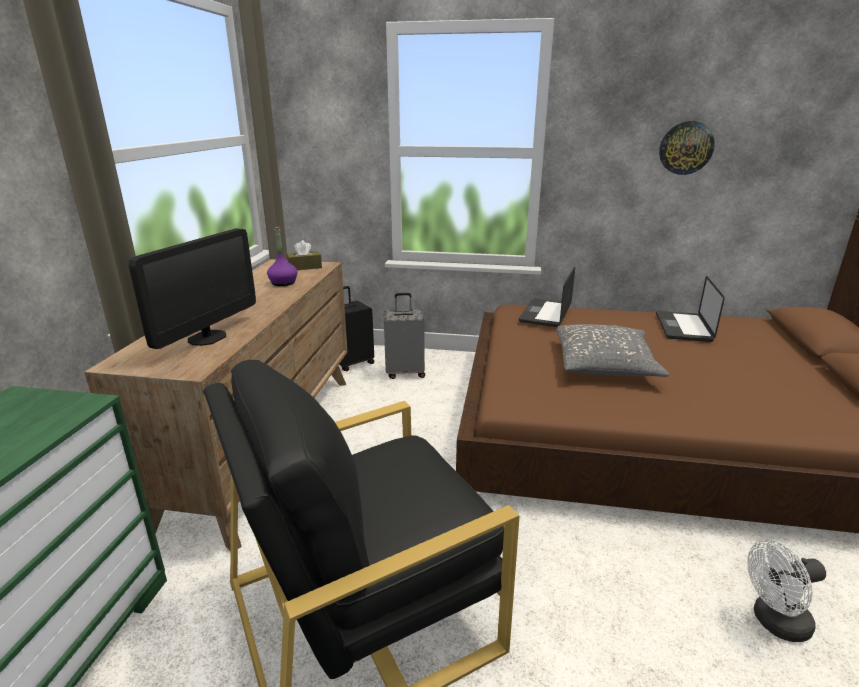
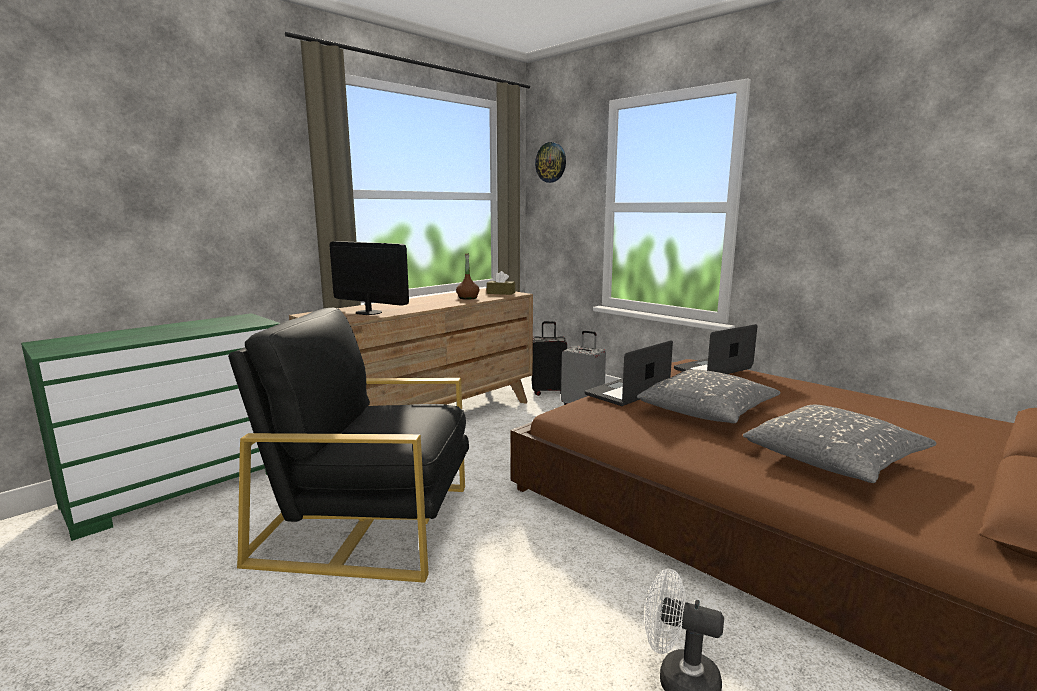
camera: 35 degrees right, 10 degrees down
(207, 338) = (368, 312): monitor -> monitor turned 120 degrees counterclockwise
(283, 283) = (467, 298): purple bottle -> brown bottle
(683, 327) = (864, 407): laptop -> laptop (627, 392)
(686, 148) = (899, 199): wall clock -> wall clock (551, 162)
(739, 388) = (834, 460): none -> grey pillow

